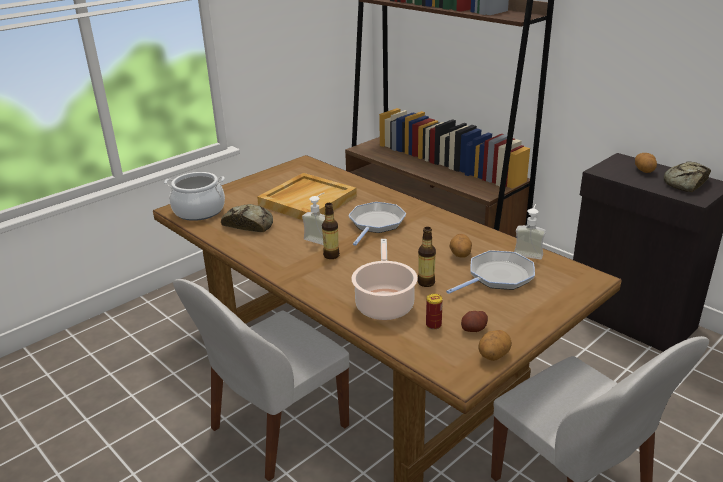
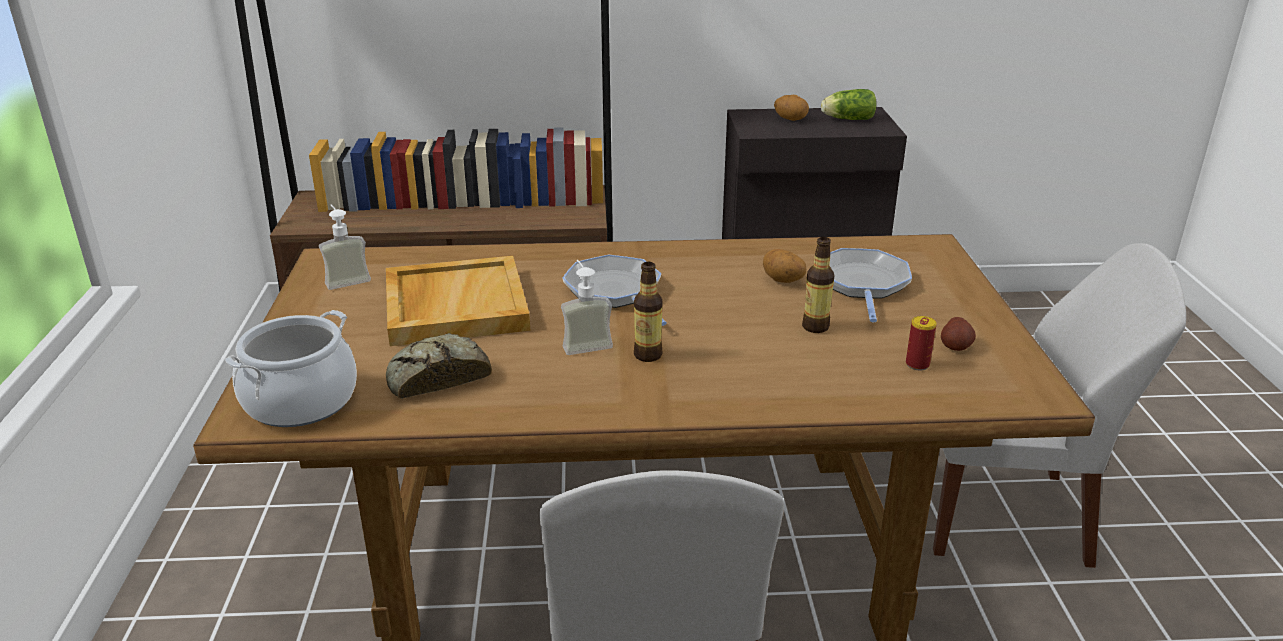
camera: 50 degrees left, 0 degrees up
(384, 304) = (828, 373): cooking pot -> none
(493, 356) = (1023, 360): potato -> none
(529, 252) = (834, 246): soap dispenser -> soap dispenser (346, 279)
(685, 183) = (846, 119): bread -> lettuce

